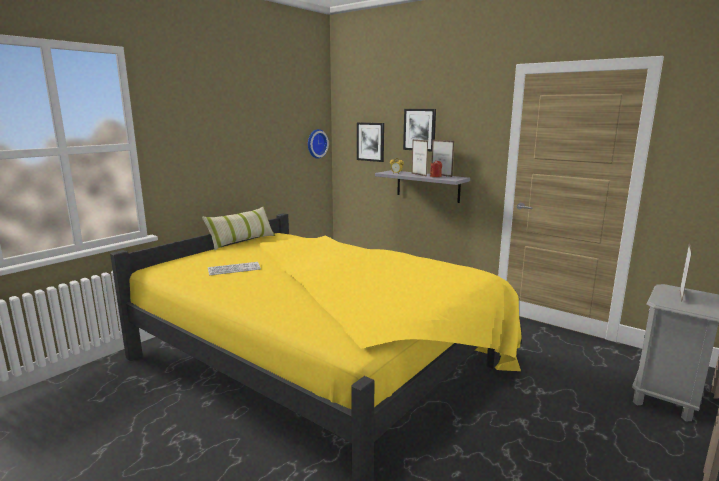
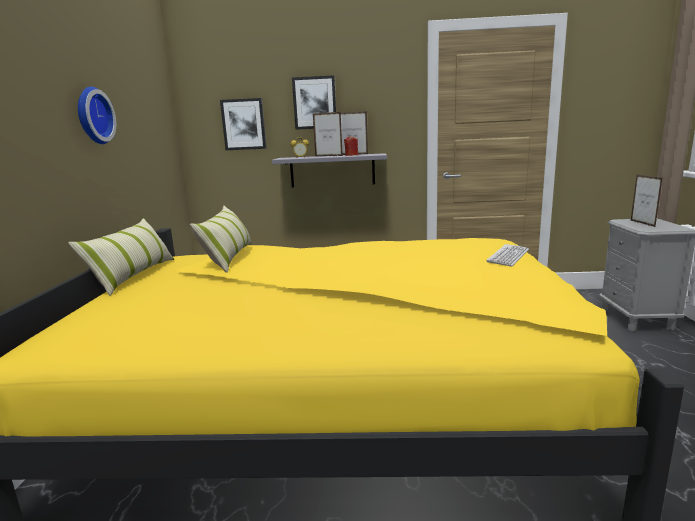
camera: 35 degrees left, 0 degrees up
(234, 269) = (206, 308): keyboard -> keyboard (508, 256)
(295, 242) = (228, 257): none -> pillow
(316, 143) = (165, 131): wall clock -> wall clock (92, 116)

